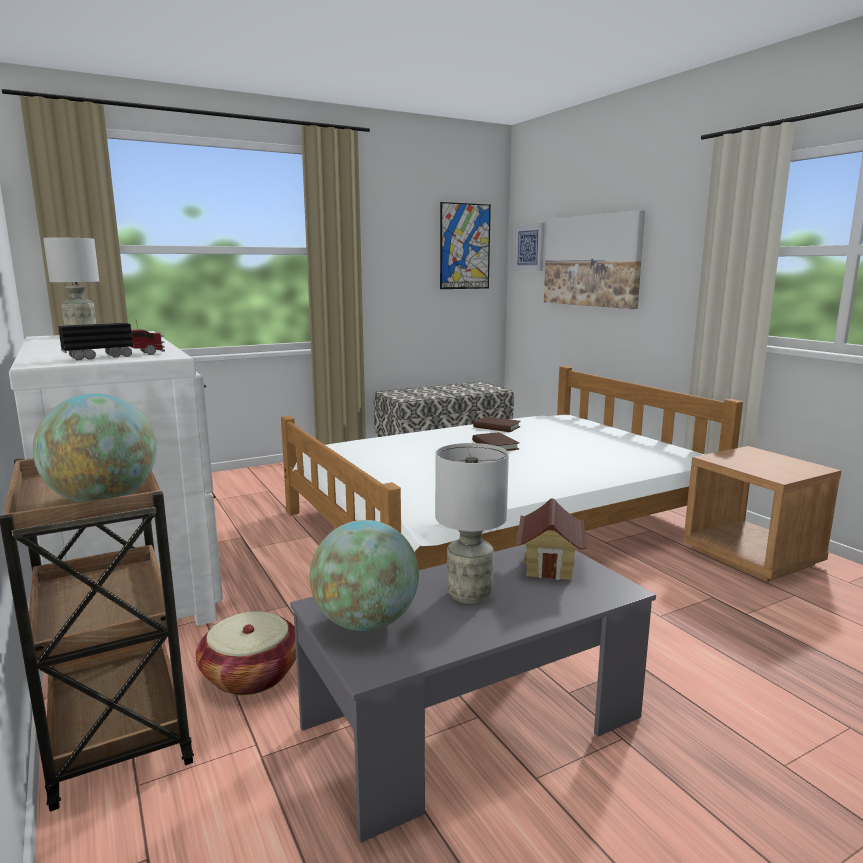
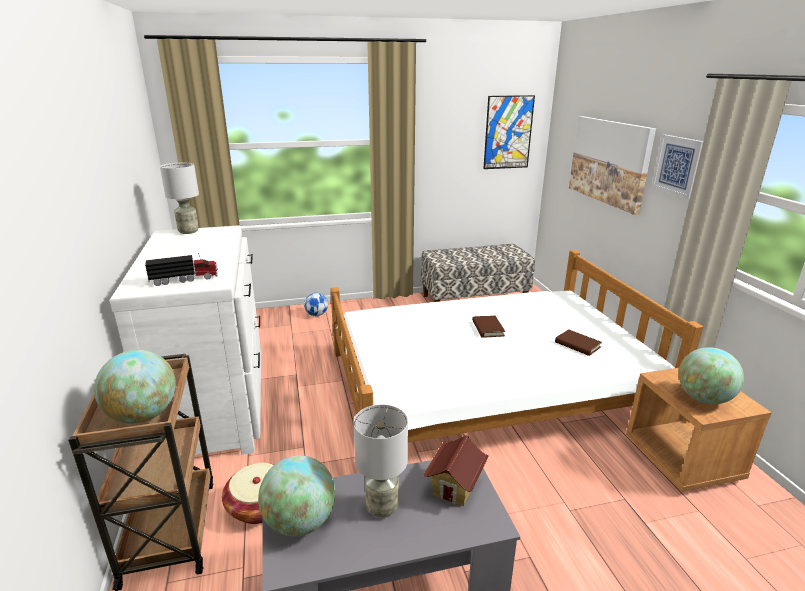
camera: 15 degrees right, 10 degrees up
(244, 479) = (317, 315): none -> football
(496, 427) = (500, 304): brown book -> brown book (577, 345)
(529, 247) = (564, 136): picture -> picture (678, 165)
(770, 467) = (703, 398): none -> globe

